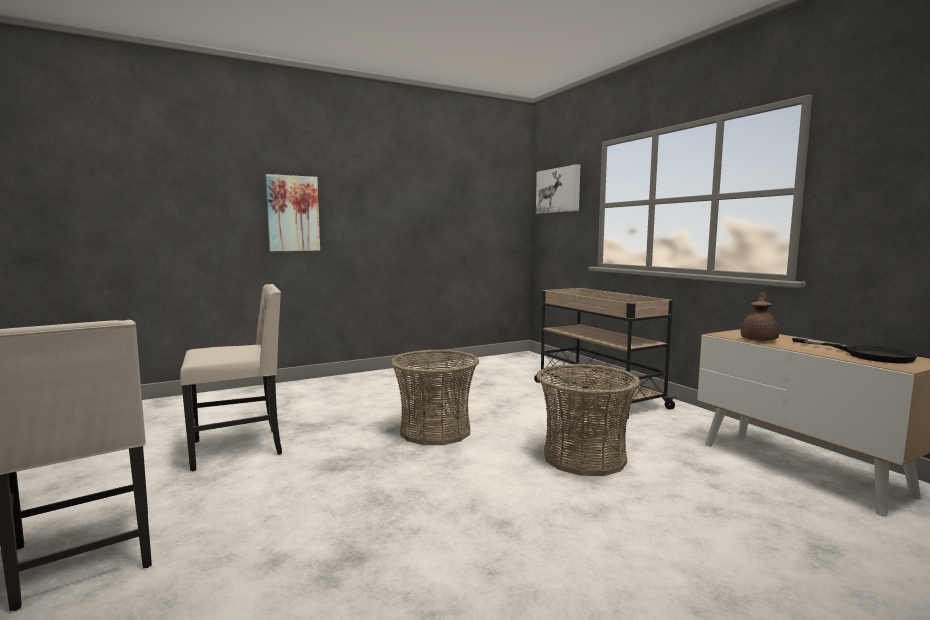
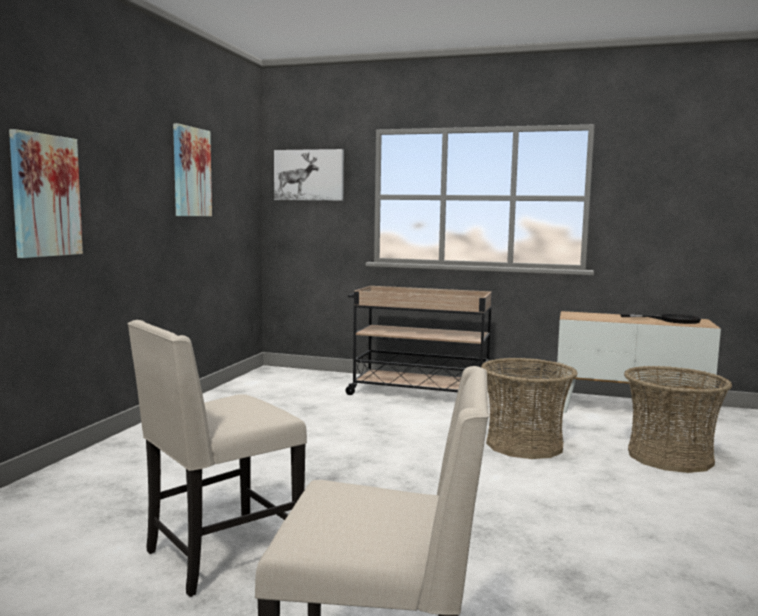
camera: 45 degrees left, 0 degrees up
(239, 448) = (219, 555): beige chair -> beige chair turned 150 degrees counterclockwise
(435, 431) = (376, 463): basket -> basket (669, 457)
(438, 194) = (191, 172): none -> picture
(759, 339) = (600, 318): brown teapot -> none

